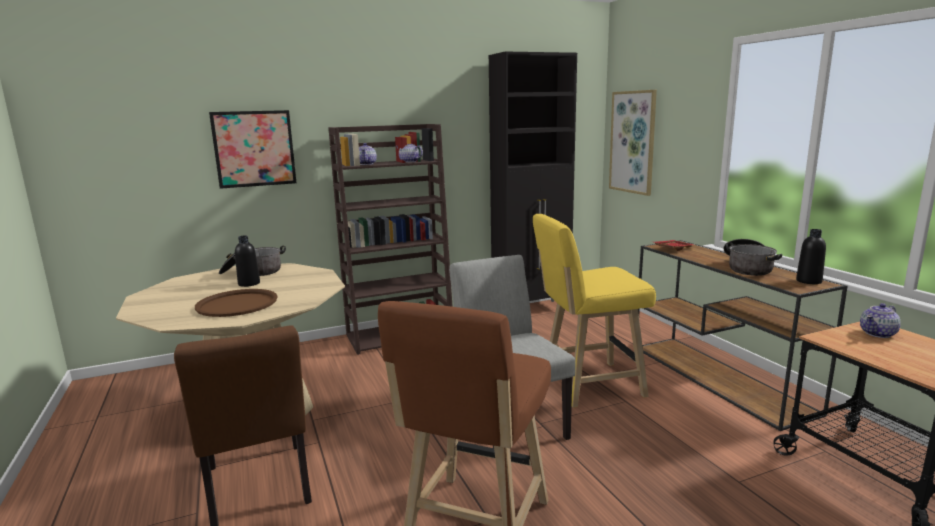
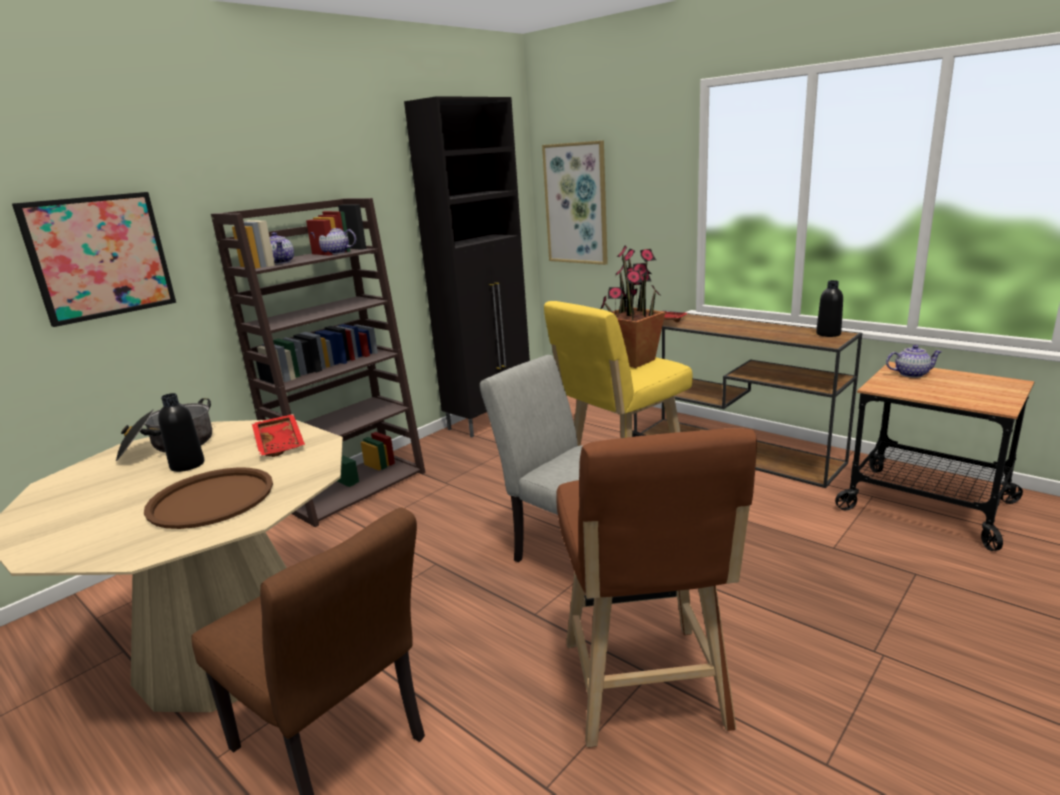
camera: 25 degrees left, 5 degrees up
(308, 282) = (281, 443): none -> red tray
(607, 274) = (632, 361): none -> potted plant
(748, 268) = (762, 330): cooking pot -> none
(878, 333) = (911, 374): teapot -> teapot turned 120 degrees counterclockwise

